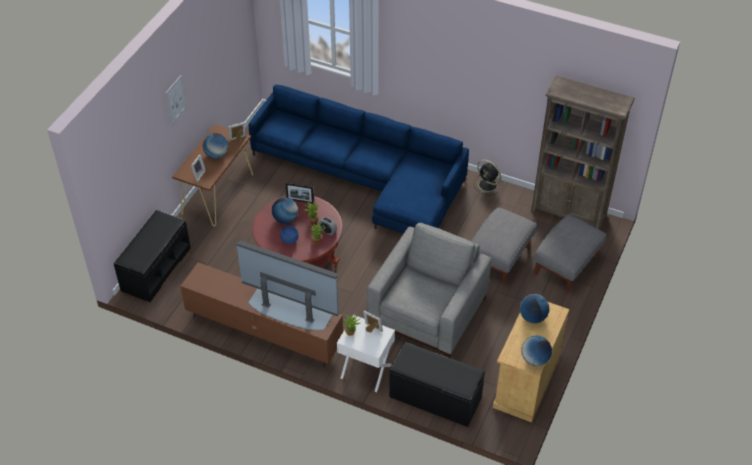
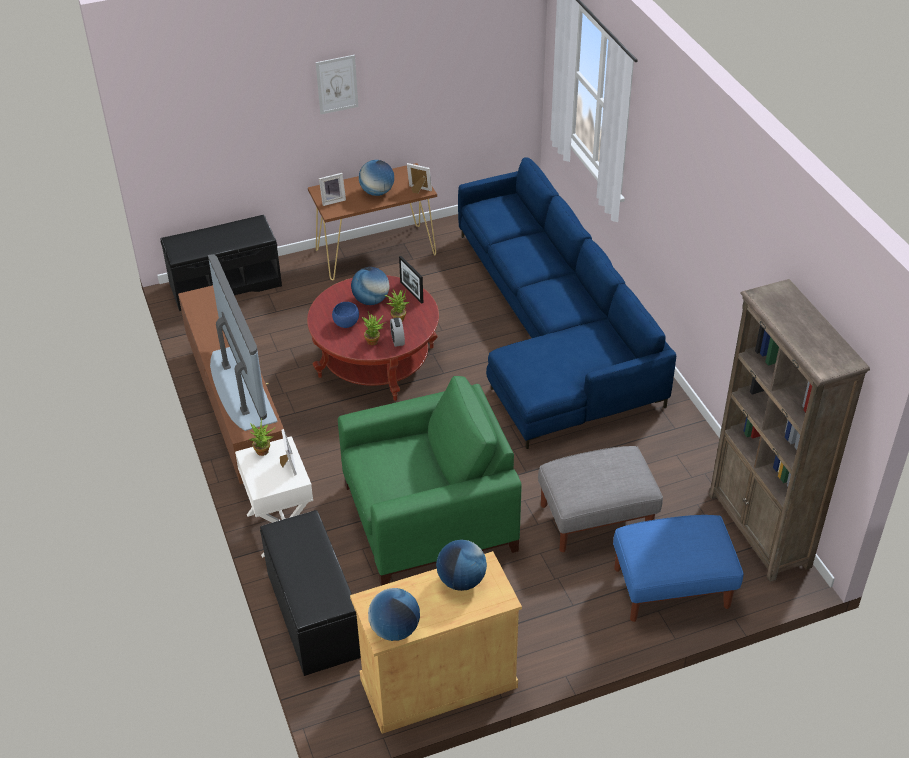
camera: 45 degrees right, 5 degrees down
(427, 314) = (427, 518): grey armchair -> green armchair
(488, 185) = (691, 430): black fan -> none
(565, 266) = (670, 588): grey ottoman -> blue ottoman

